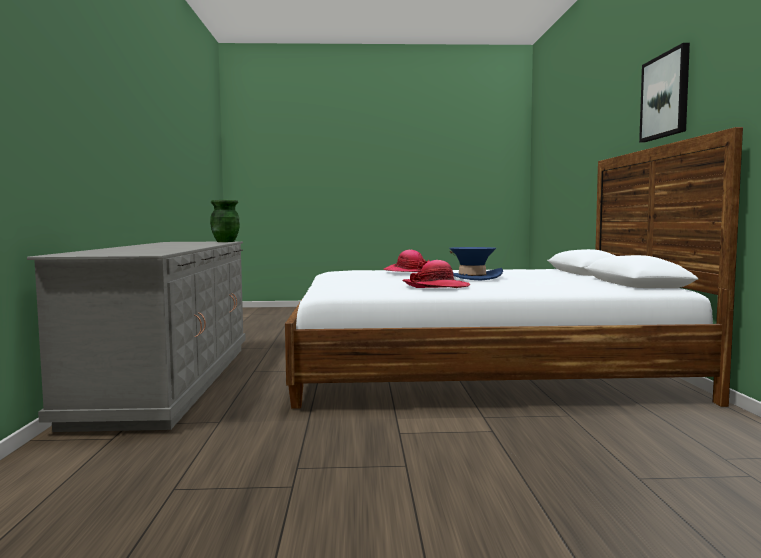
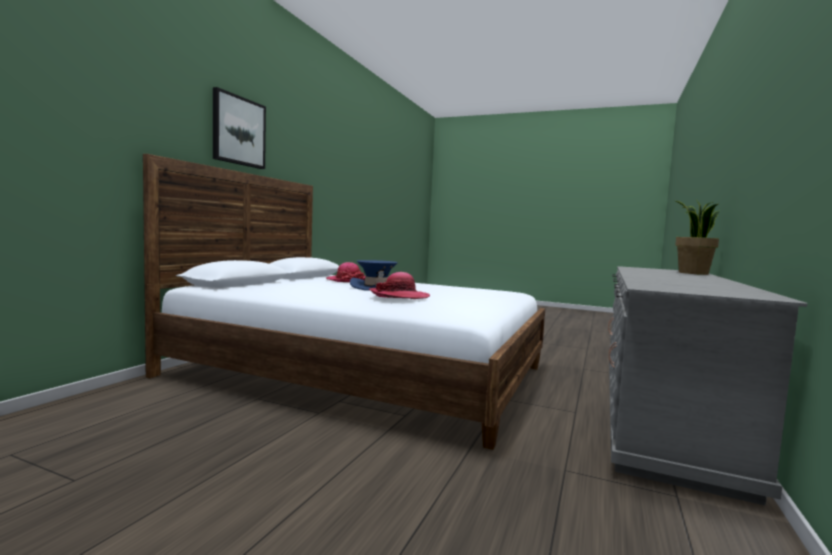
camera: 155 degrees left, 0 degrees up
(95, 251) = (692, 273): none -> potted plant
(225, 241) = (650, 286): green vase -> none
(436, 286) = (436, 286): hat -> hat (349, 280)

